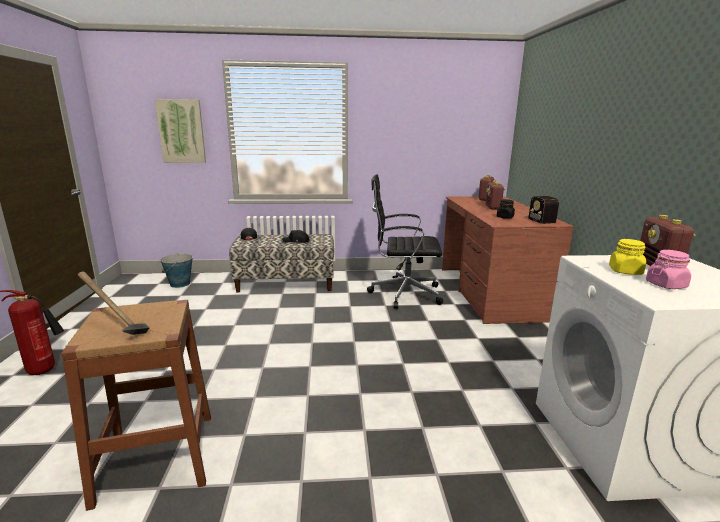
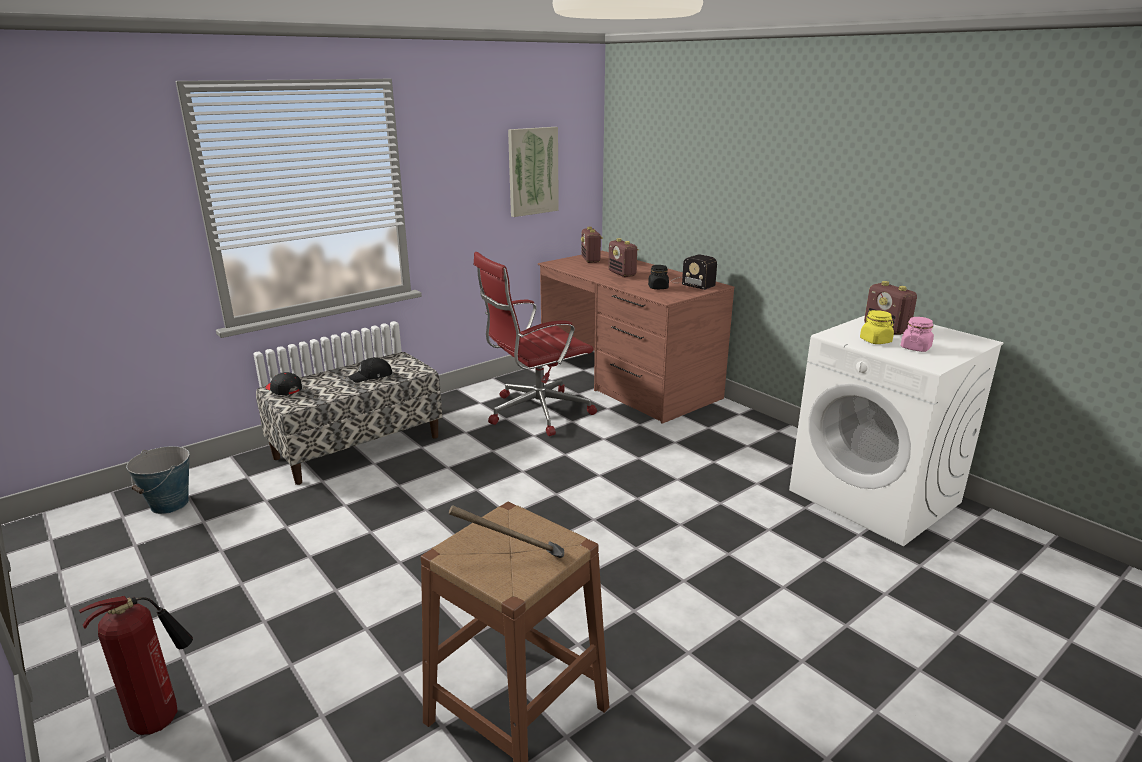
camera: 35 degrees left, 5 degrees up
(181, 131) = (107, 221): picture -> picture (532, 171)
(403, 293) = (536, 412): black office chair -> red office chair

